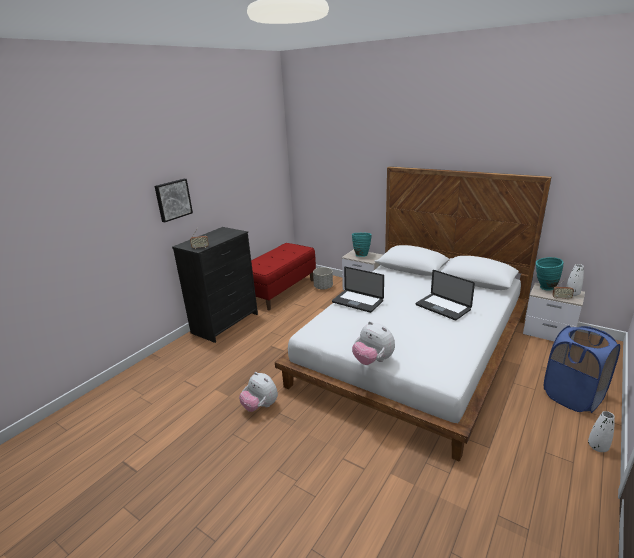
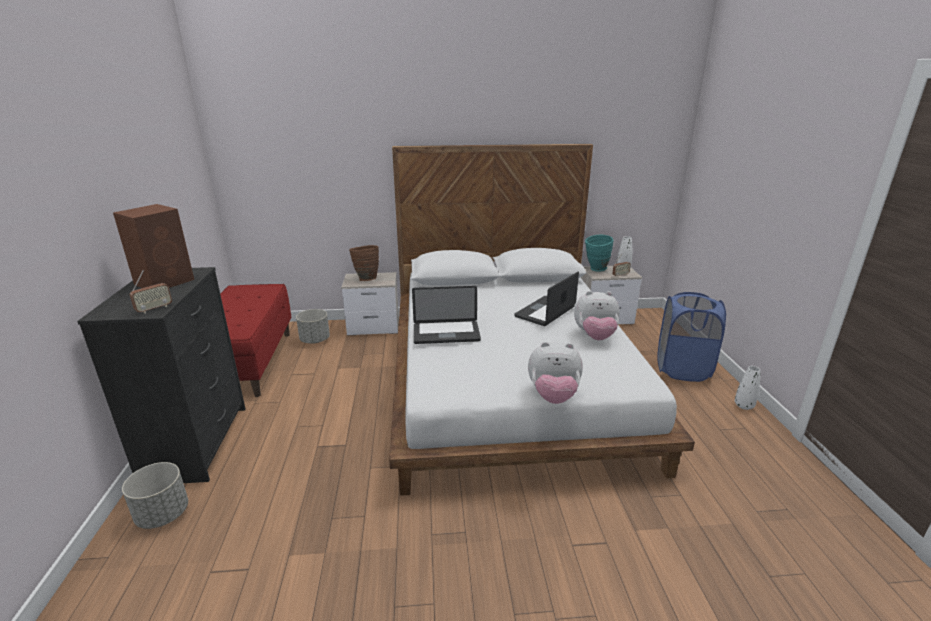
camera: 40 degrees left, 0 degrees up
(173, 199) = (57, 222): picture -> none
(189, 349) = (163, 514): none -> grey planter
(220, 235) = (166, 281): none -> brown speaker
(260, 406) = (394, 540): plush toy -> plush toy (595, 336)
(361, 255) = (366, 279): turquoise vase -> brown vase
(442, 307) = (545, 312): laptop -> laptop turned 120 degrees clockwise

